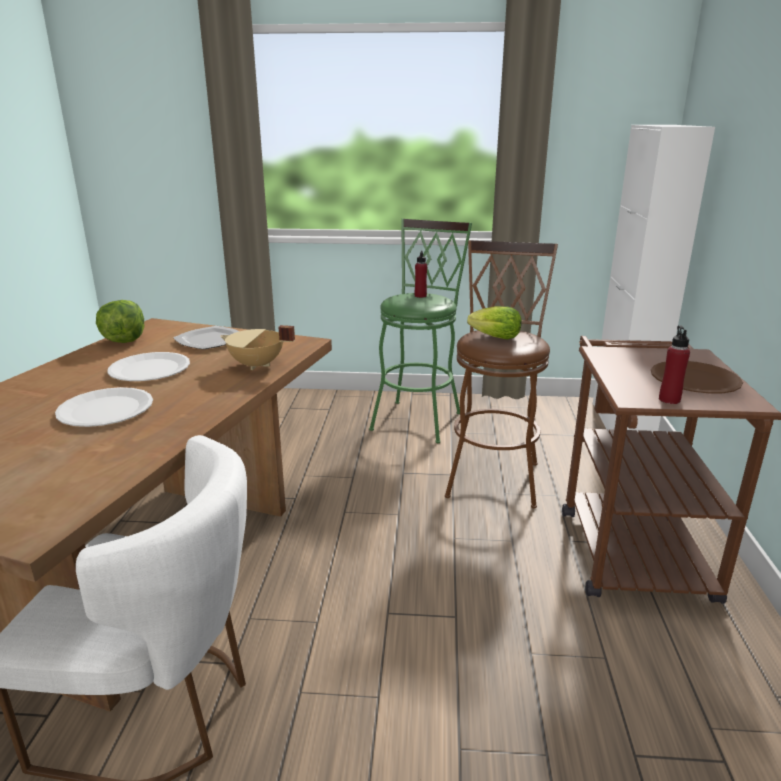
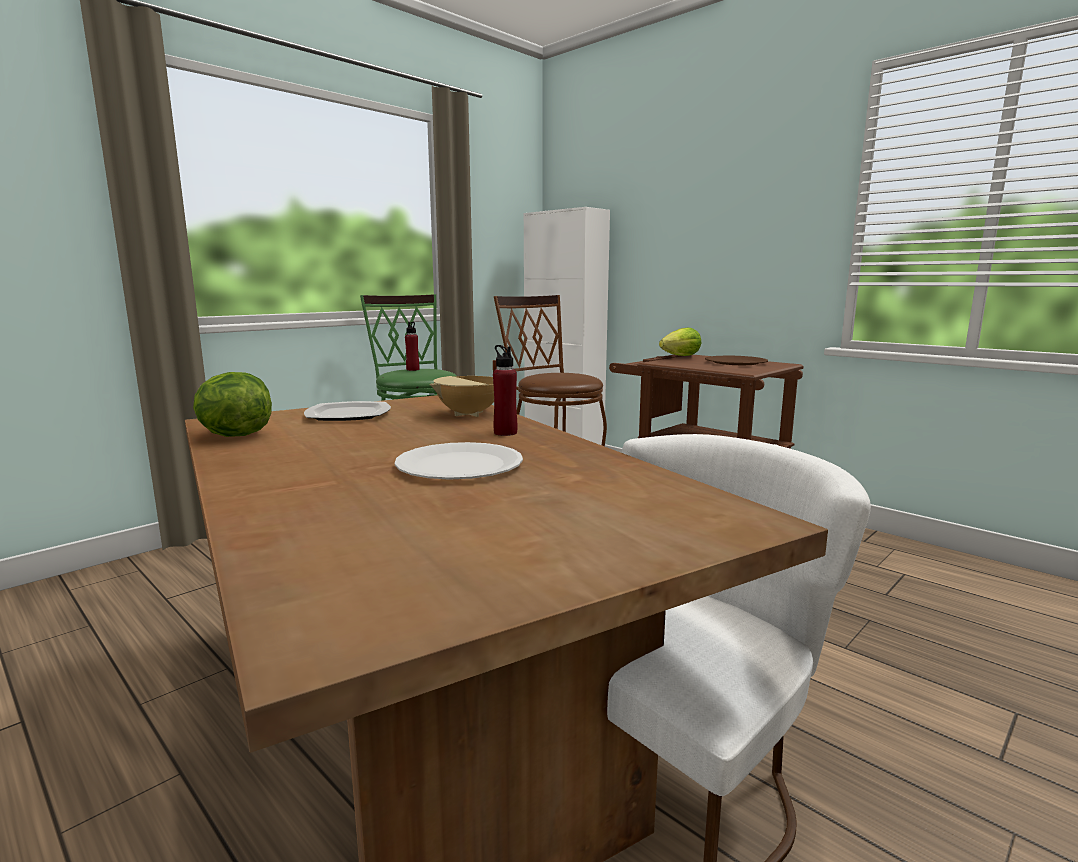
camera: 50 degrees left, 10 degrees down
(150, 369) = (374, 439): white plate -> none
(496, 338) = (557, 376): lettuce -> lettuce (681, 356)
(669, 399) = (757, 369): red bottle -> red bottle (505, 433)

